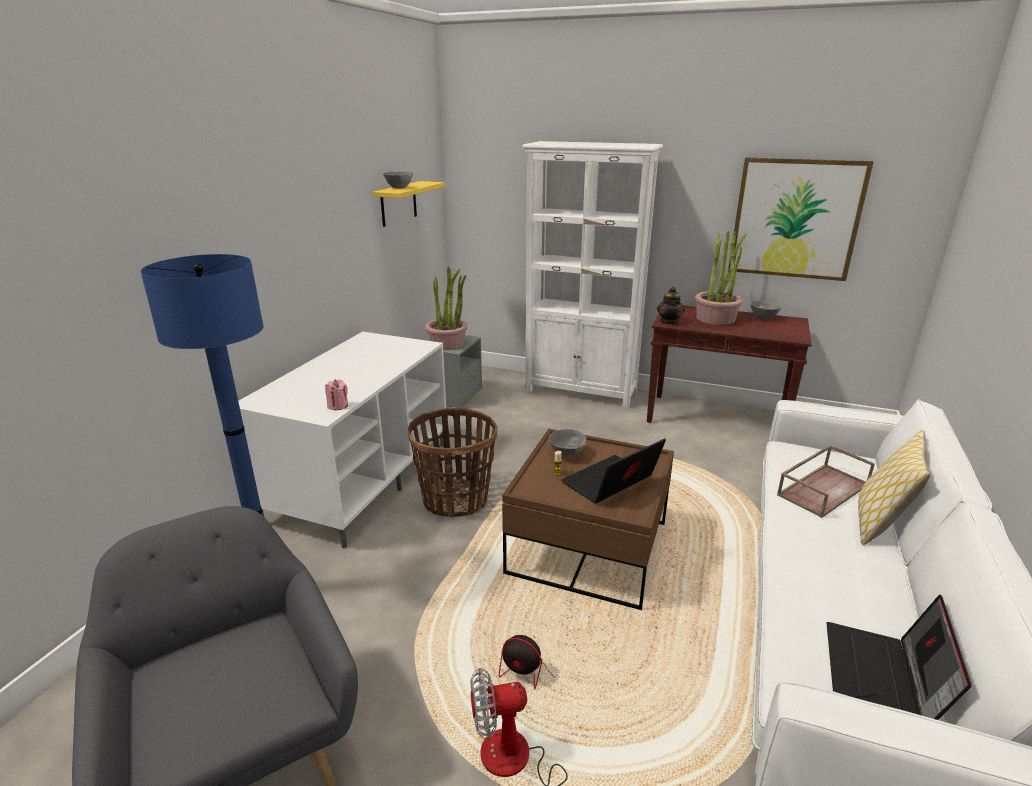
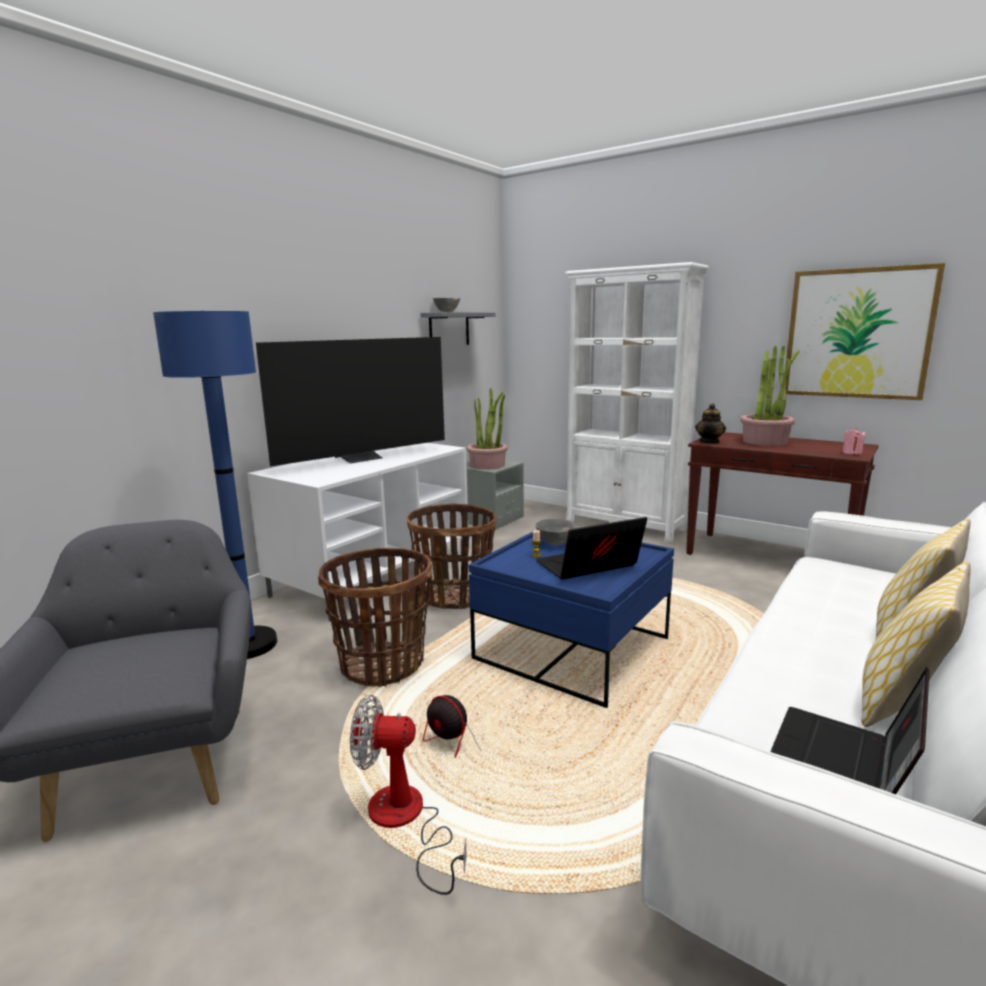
camera: 15 degrees right, 10 degrees down
(338, 406) = (337, 477): pink candle -> pink candle (852, 453)
(344, 370) = (362, 458): none -> television
(398, 203) = (449, 329): yellow shelf -> grey shelf
(421, 594) = (382, 665): none -> basket
(588, 548) = (572, 649): brown coffee table -> blue coffee table
(763, 318) = (822, 443): grey bowl -> none
(822, 489) = (848, 597): brown tray -> none
(897, 600) = (902, 702): none -> pillow

